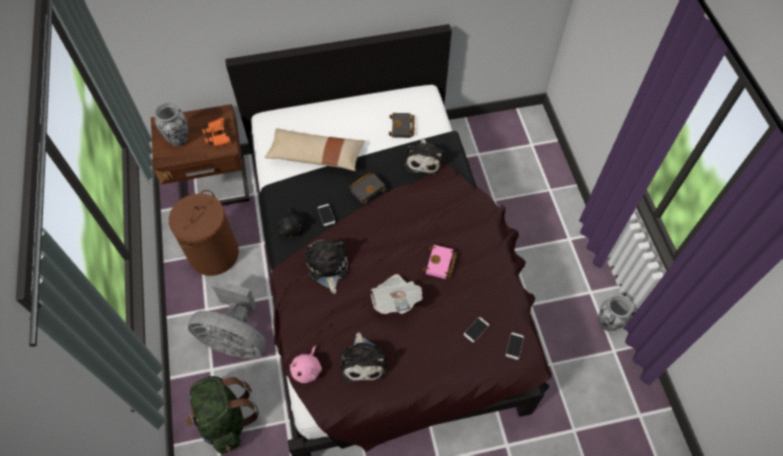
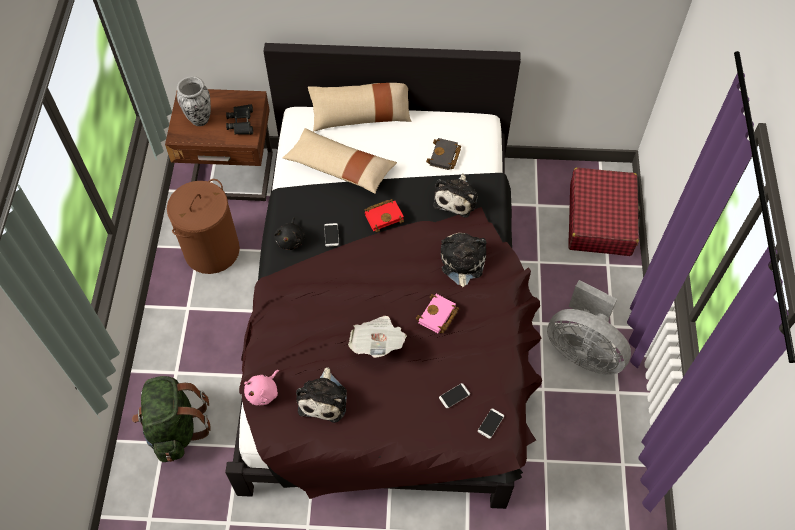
camera: 15 degrees right, 0 degrees up
(217, 135) = (241, 122): orange binoculars -> black binoculars
(236, 339) = (210, 347): grey fan -> grey fan (583, 350)
(321, 109) = (361, 117): none -> beige pillow
(327, 267) = (316, 291): plush toy -> plush toy (462, 264)
(367, 188) = (384, 216): black book -> red book
(532, 154) = (600, 219): none -> red suitcase
(607, 324) = (625, 432): vase -> none

